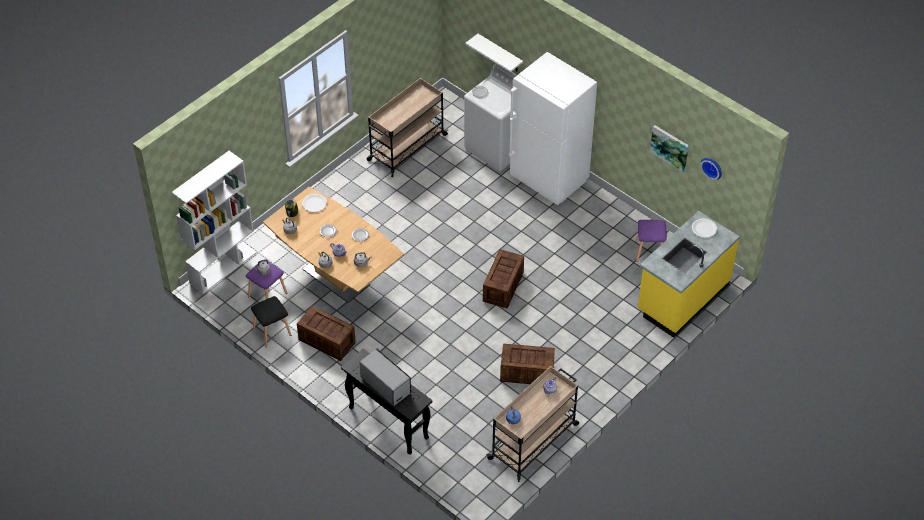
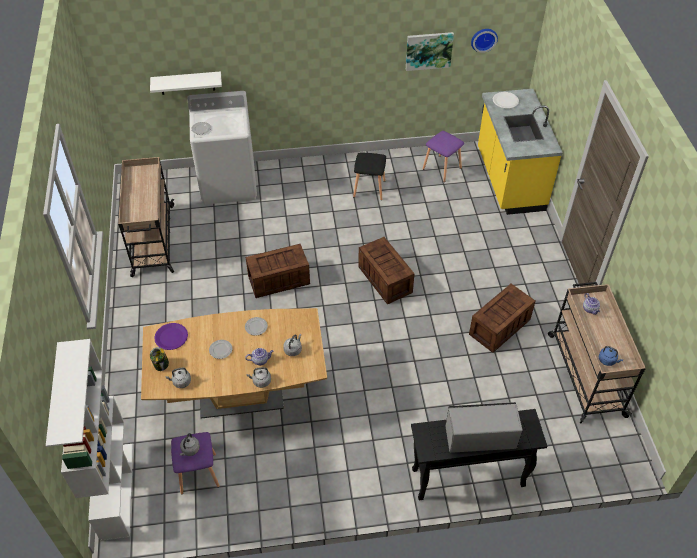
camera: 50 degrees left, 0 degrees up
(272, 331) = (250, 502): black stool -> black stool (369, 188)
(314, 203) = (171, 337): white plate -> purple plate
(326, 341) = (312, 461): crate -> crate (278, 280)
(549, 180) = (301, 177): white fridge -> none

